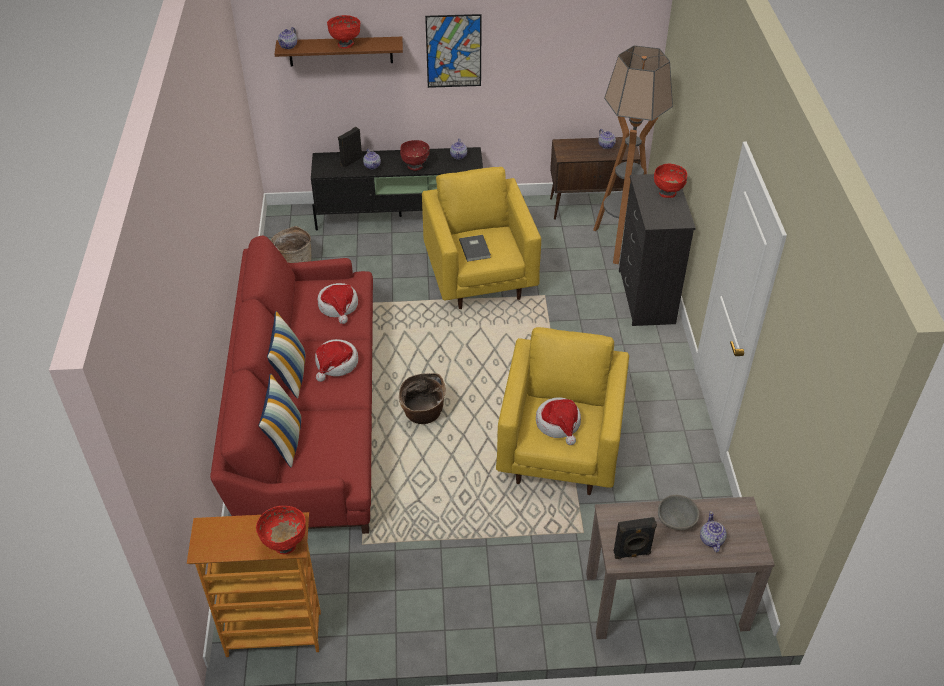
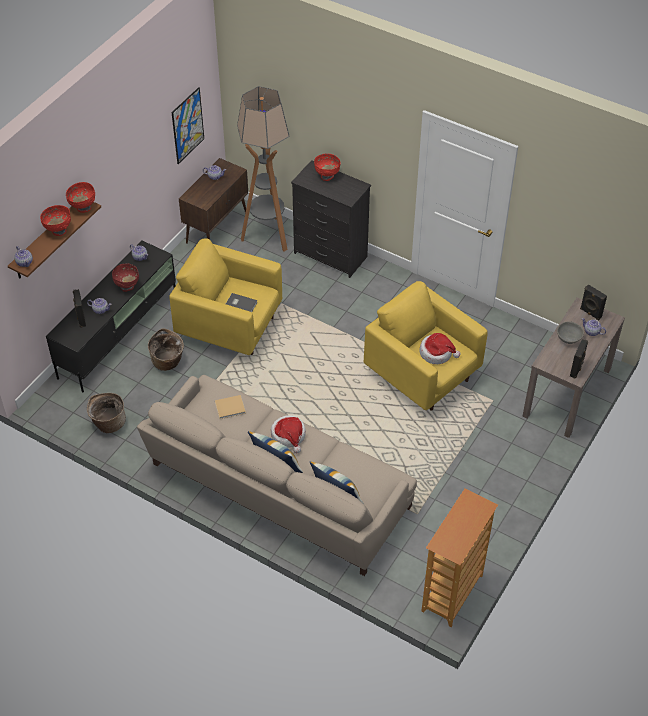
camera: 55 degrees left, 5 degrees up
(285, 544) = (481, 510): red bowl -> red bowl (83, 207)
(309, 413) = (278, 488): red sofa -> beige sofa
(339, 306) = (231, 407): hat -> beige book
(423, 415) = (334, 427): basket -> basket (168, 362)
(453, 51) = (112, 182): picture -> picture (187, 125)
(741, 523) = (590, 313): none -> black speaker

